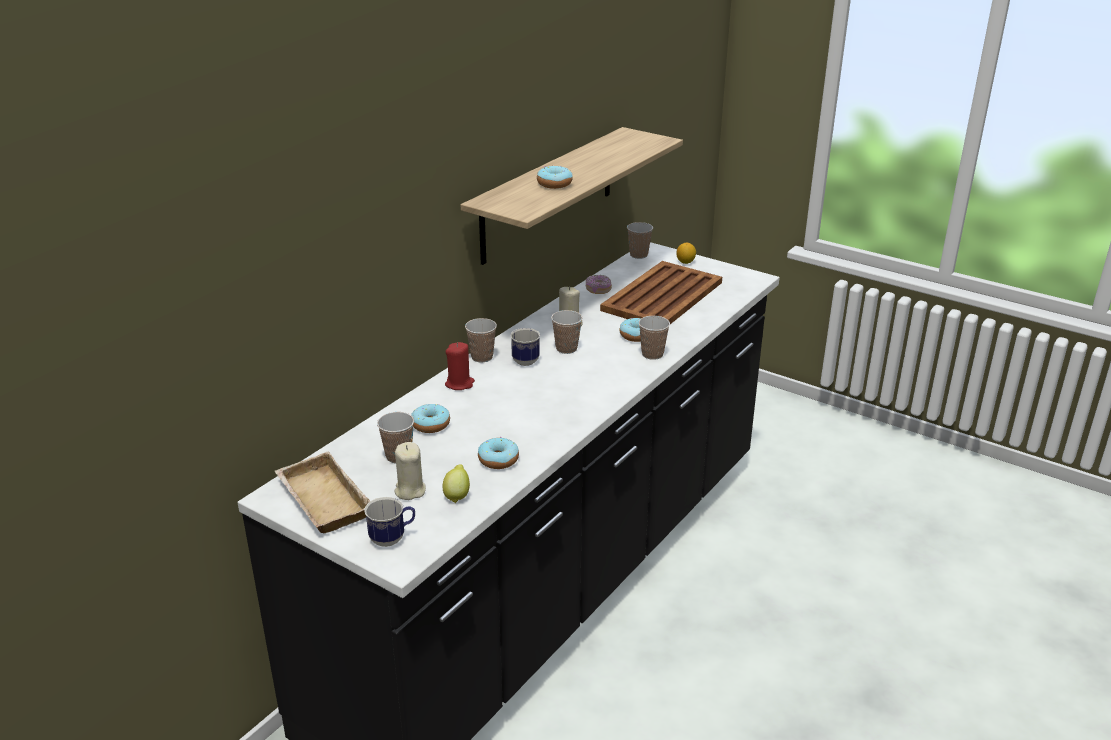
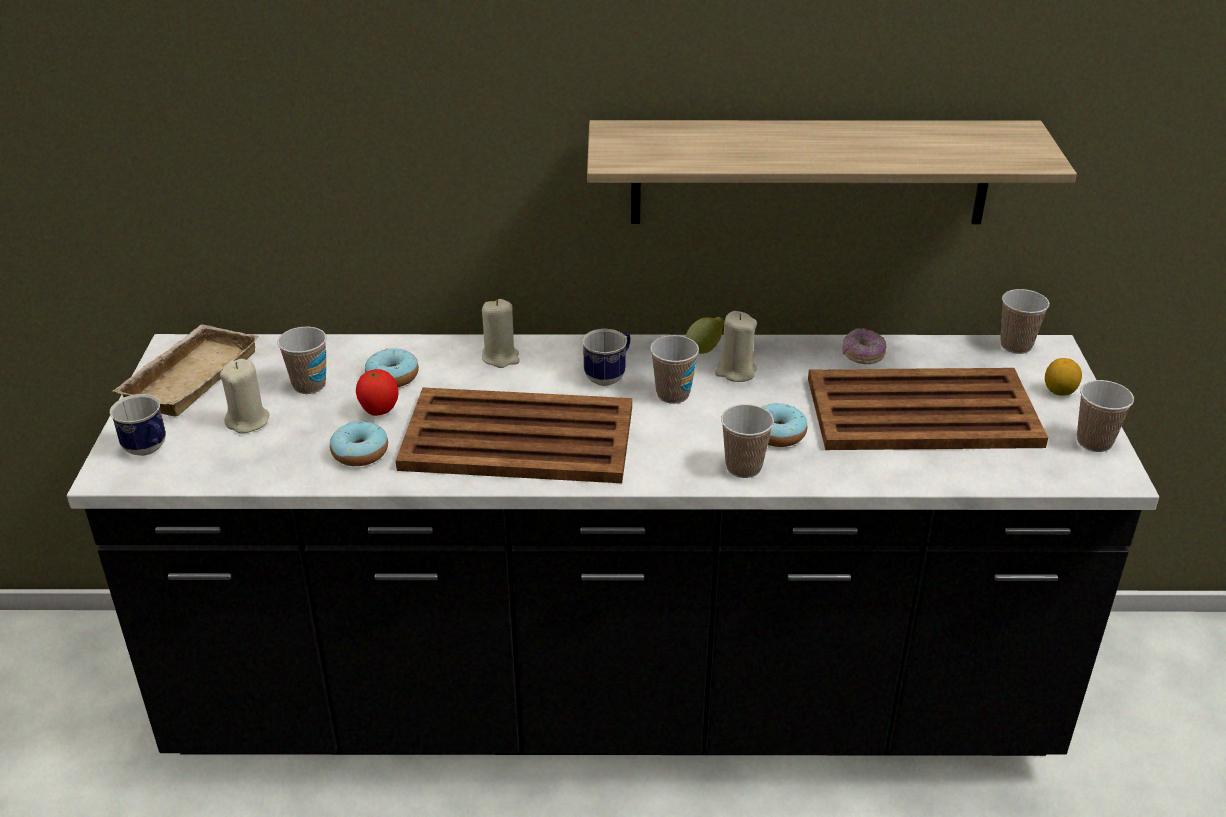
camera: 55 degrees right, 5 degrees up
(457, 495) = (263, 456): lemon -> lemon (704, 350)
(460, 384) = (501, 357): red candle -> beige candle
(463, 441) = (379, 412): none -> tomato
(482, 357) = (578, 345): cup -> cup (1094, 442)
(550, 405) = (520, 438): none -> brown tray
(554, 184) = (740, 147): donut -> none

